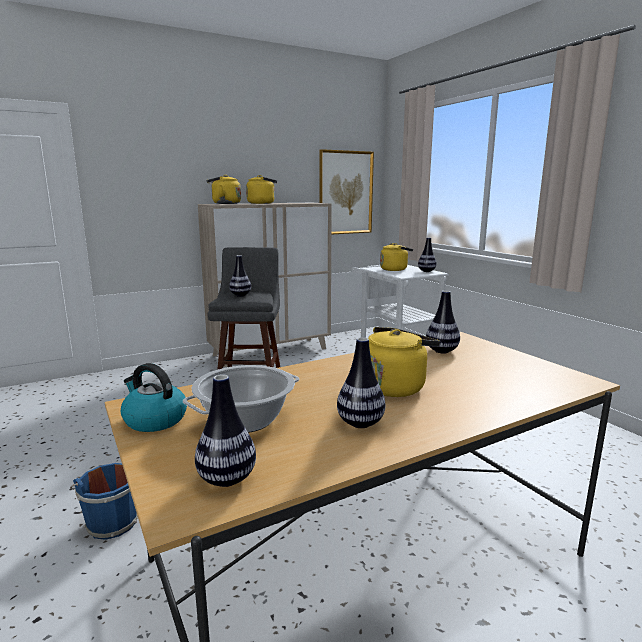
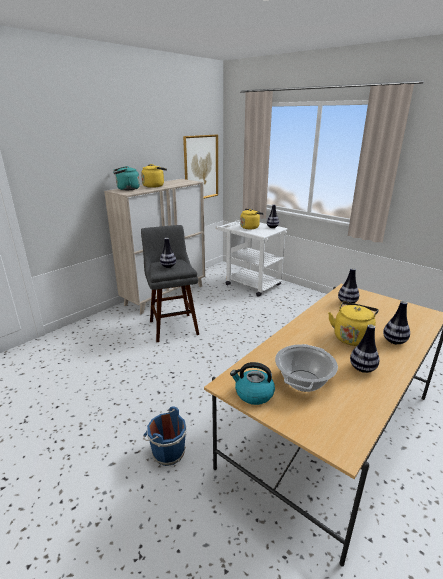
camera: 20 degrees left, 10 degrees up
(224, 203) = (127, 189): yellow kettle -> turquoise kettle
(227, 479) = (341, 424): vase -> vase (394, 341)

